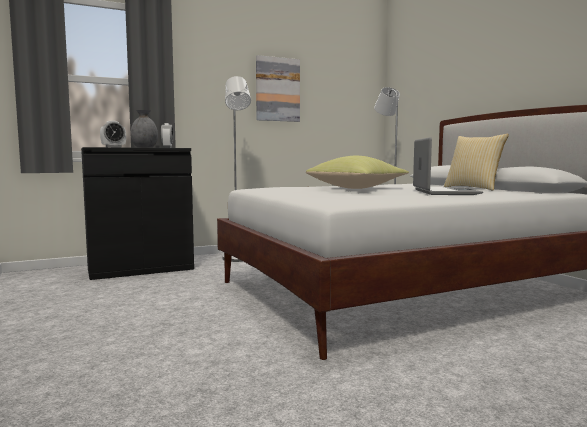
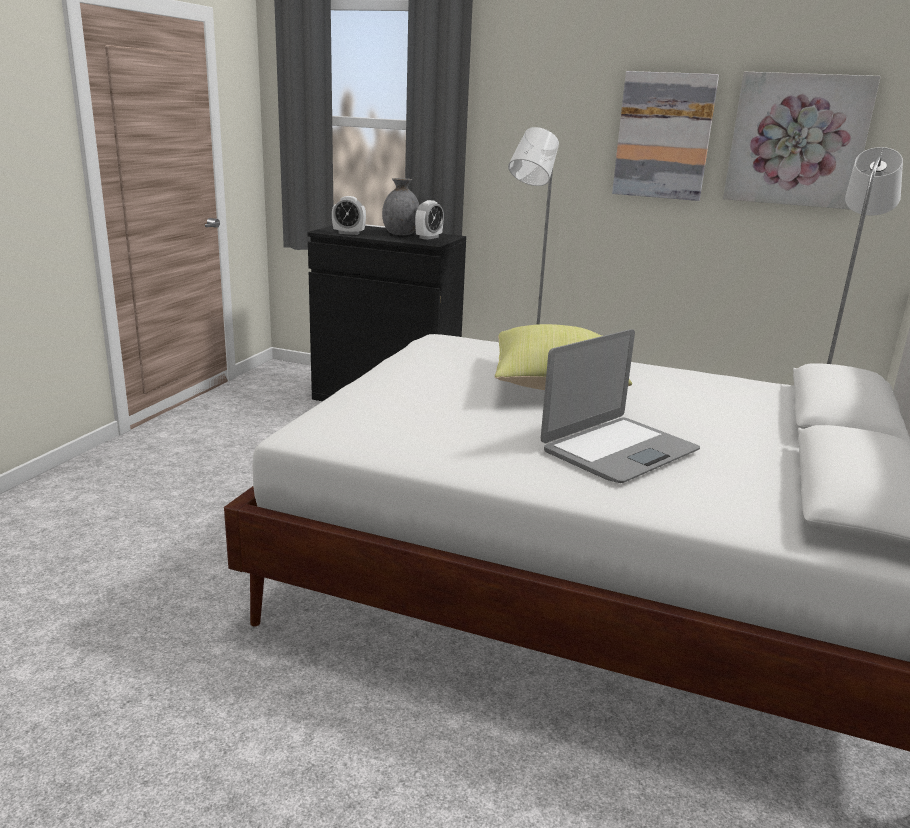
camera: 45 degrees right, 15 degrees up
(334, 91) = (797, 140): none -> picture
(473, 188) = (783, 451): pillow -> none

